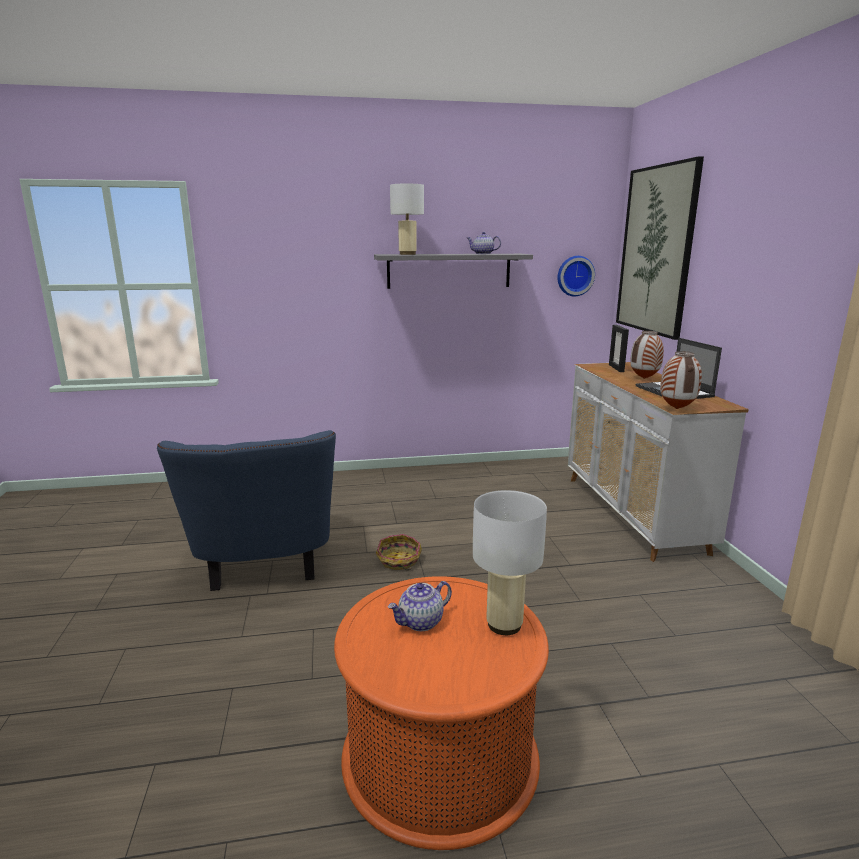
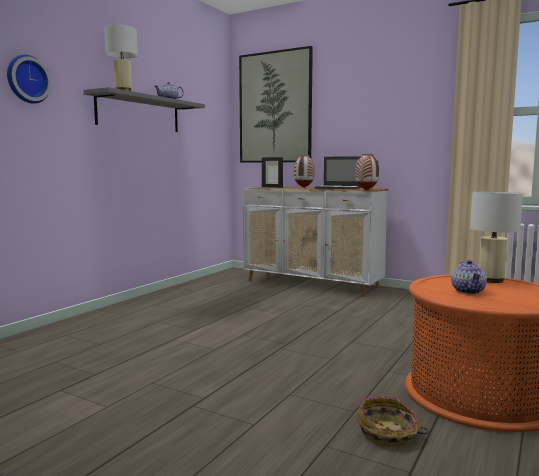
camera: 50 degrees left, 10 degrees down
(265, 562) = (149, 386): blue armchair -> none
(398, 561) = (249, 344): basket -> basket (388, 433)
(574, 276) = (211, 127): wall clock -> wall clock (27, 79)

